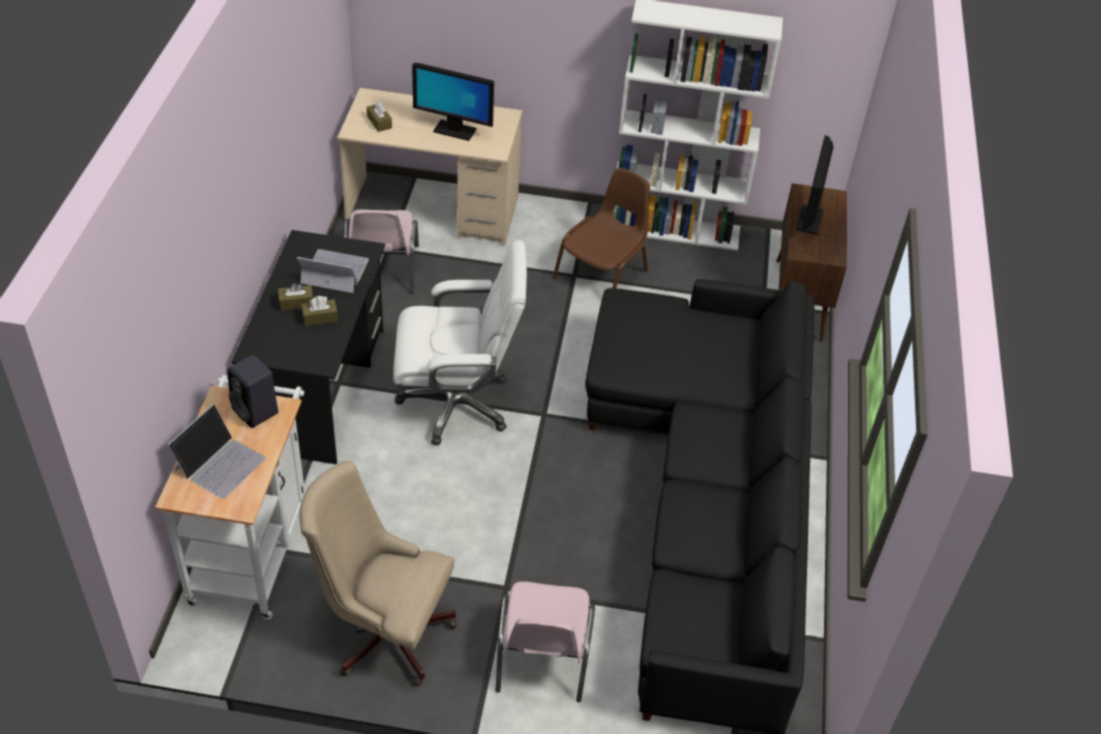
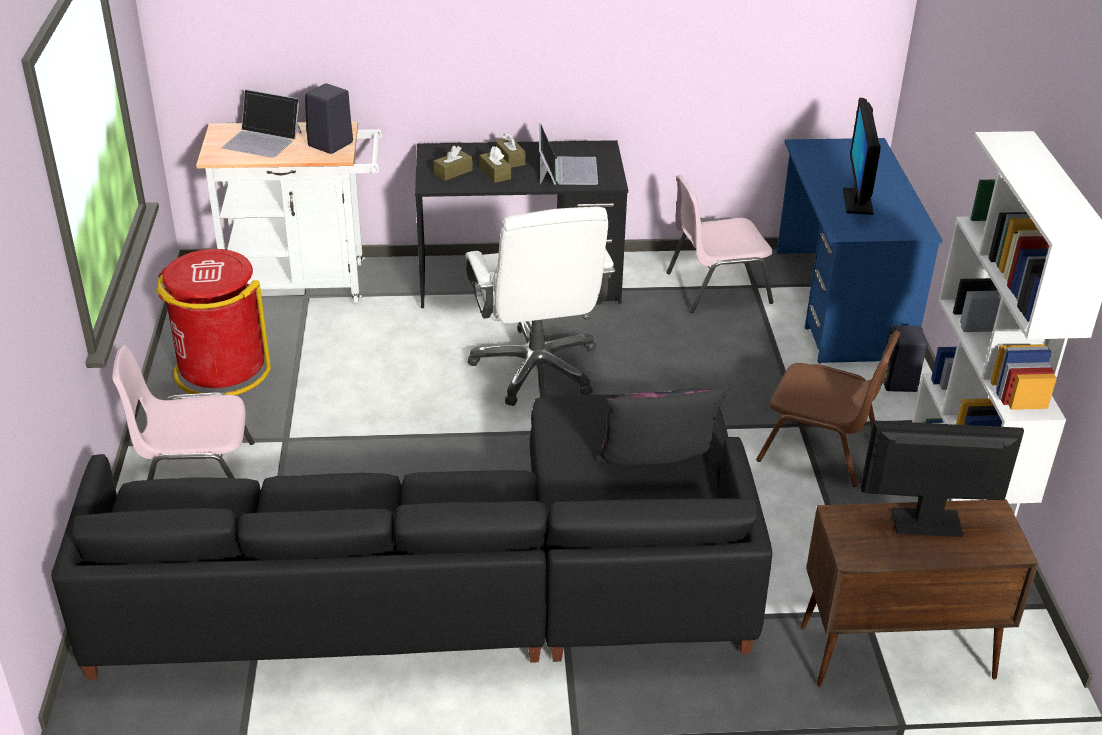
camera: 80 degrees right, 10 degrees down
(379, 122) = (831, 157): brown tissue box -> brown tissue box (453, 172)
(383, 630) = (221, 370): beige office chair -> red trash can
(433, 210) = (841, 304): beige desk -> blue desk
(540, 213) = (899, 383): none -> black speaker
(693, 333) = (656, 465): none -> pillow

